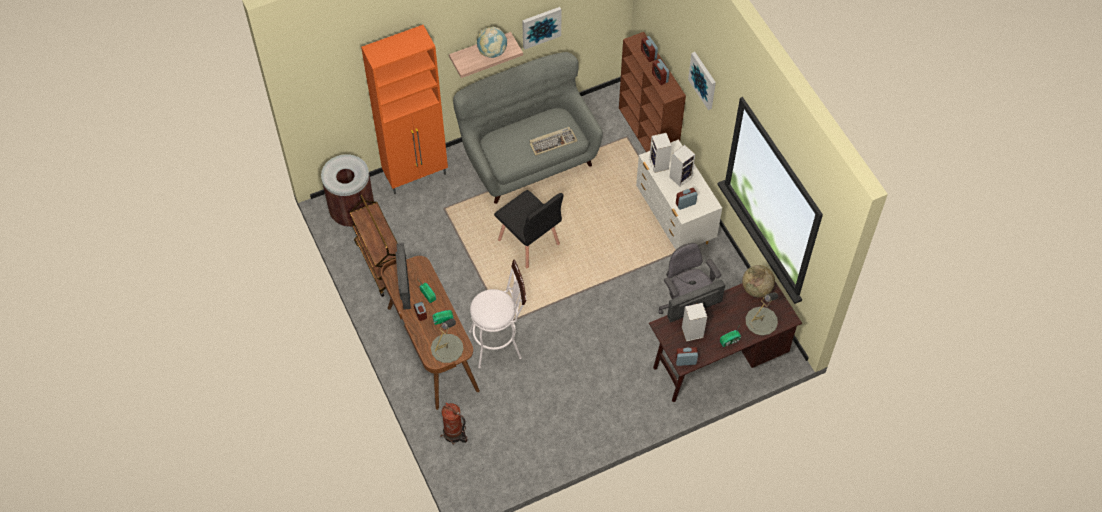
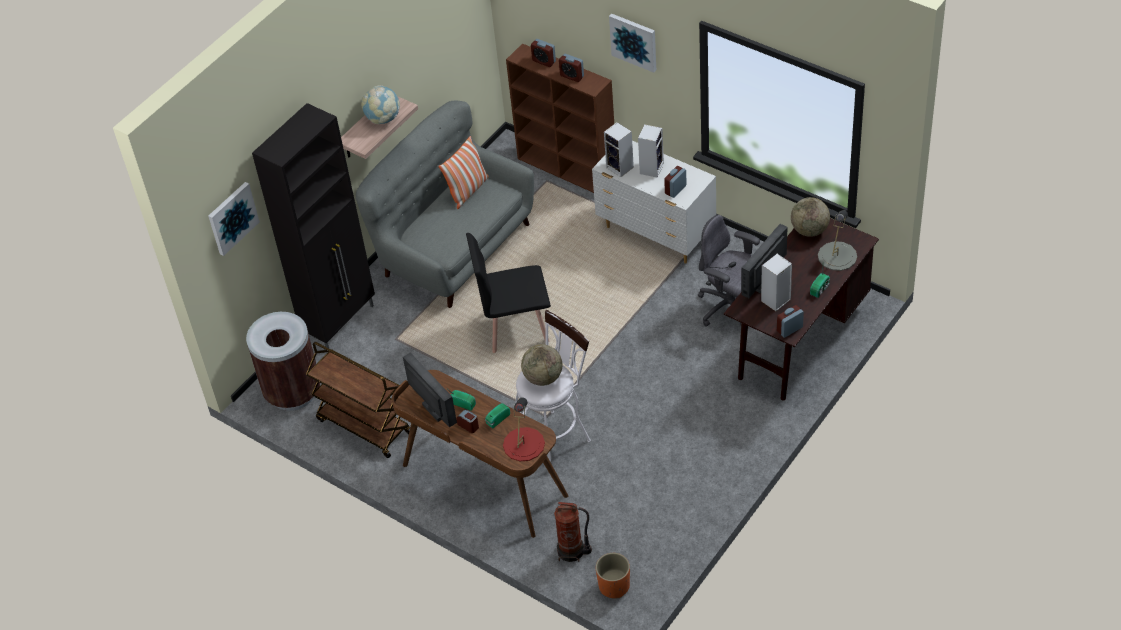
camera: 25 degrees left, 10 degrees down
(416, 175) = (341, 322): orange cabinet -> black cabinet
(447, 348) = (523, 444): grey table lamp -> red table lamp
(464, 476) = (614, 586): none -> orange planter
(492, 304) = (543, 377): none -> globe
(528, 242) = (515, 327): black chair -> black chair turned 150 degrees clockwise
(541, 26) = (416, 77): picture -> picture (232, 218)
(551, 123) = (468, 191): none -> pillow
(553, 142) = (483, 207): keyboard -> none

